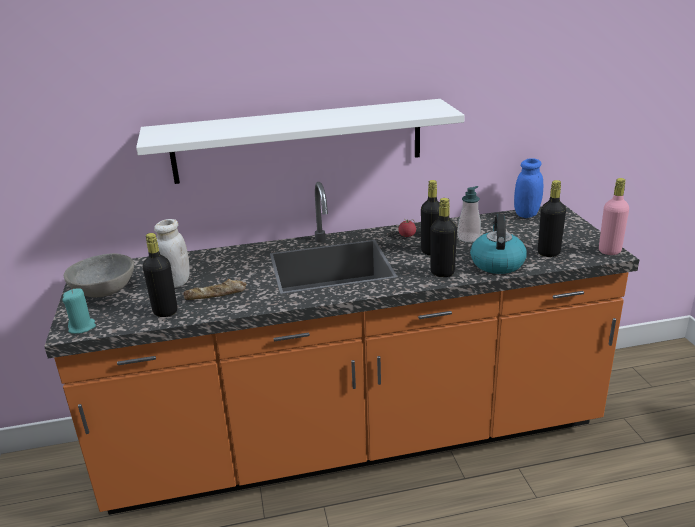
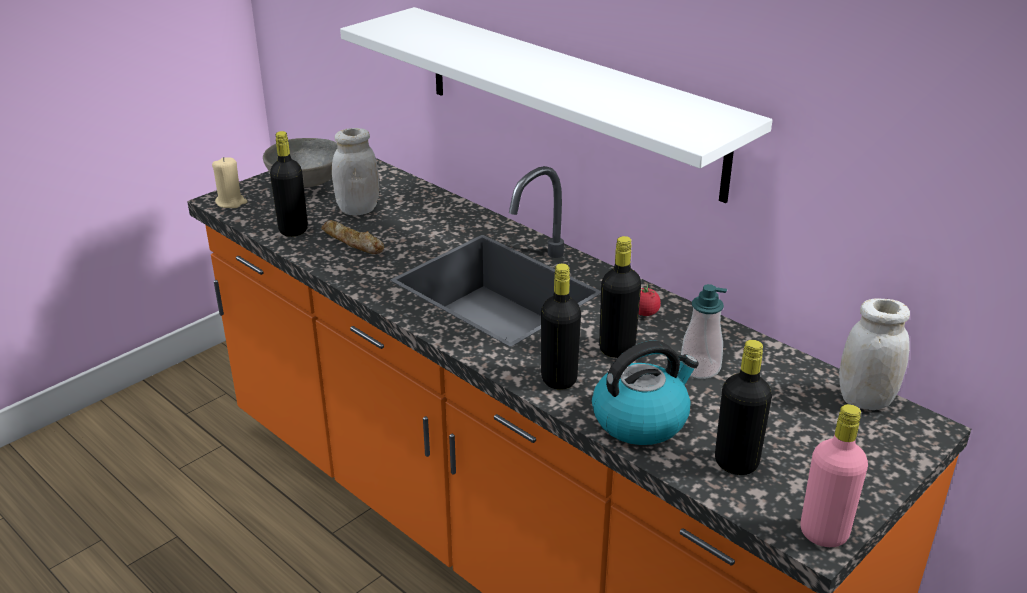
camera: 55 degrees right, 5 degrees up
(82, 327) = (231, 202): turquoise candle -> beige candle
(526, 214) = (865, 400): blue jar -> white jar

